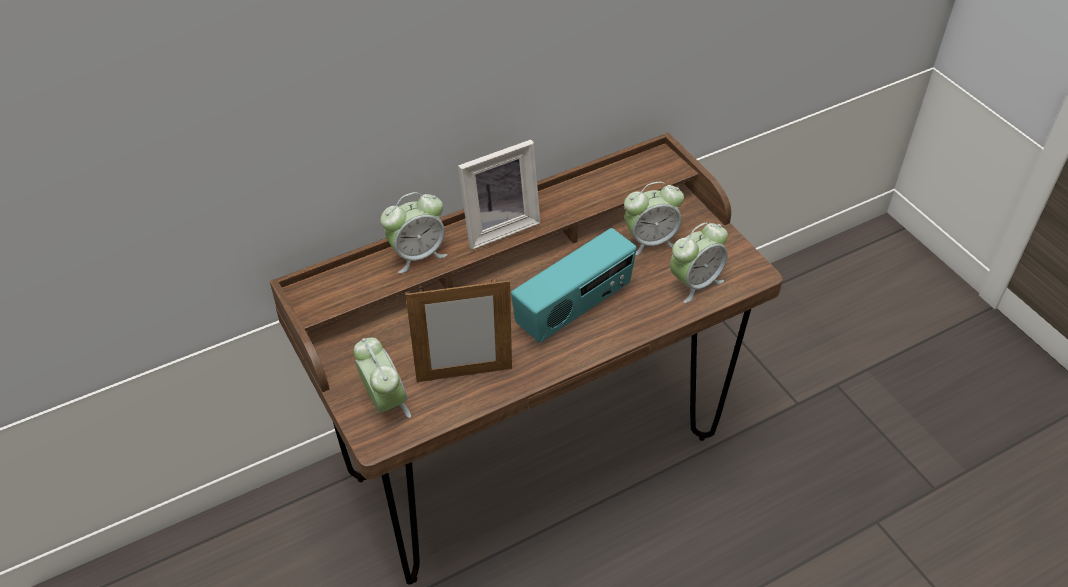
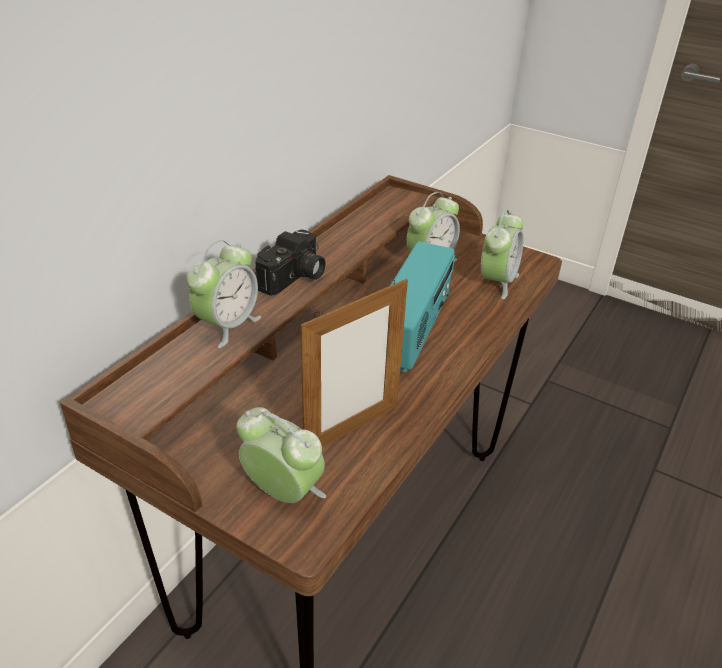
camera: 30 degrees left, 10 degrees down
(498, 226) = (294, 278): picture frame -> camera

